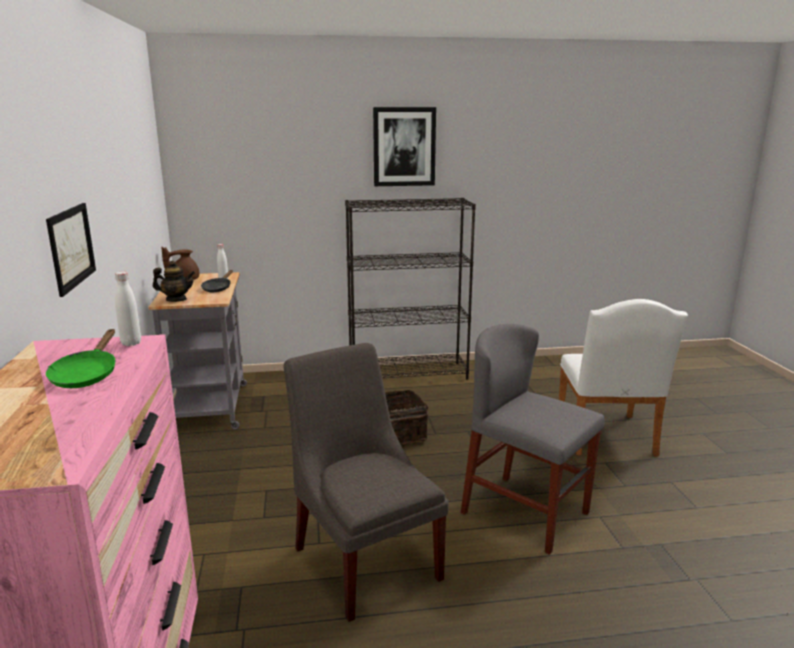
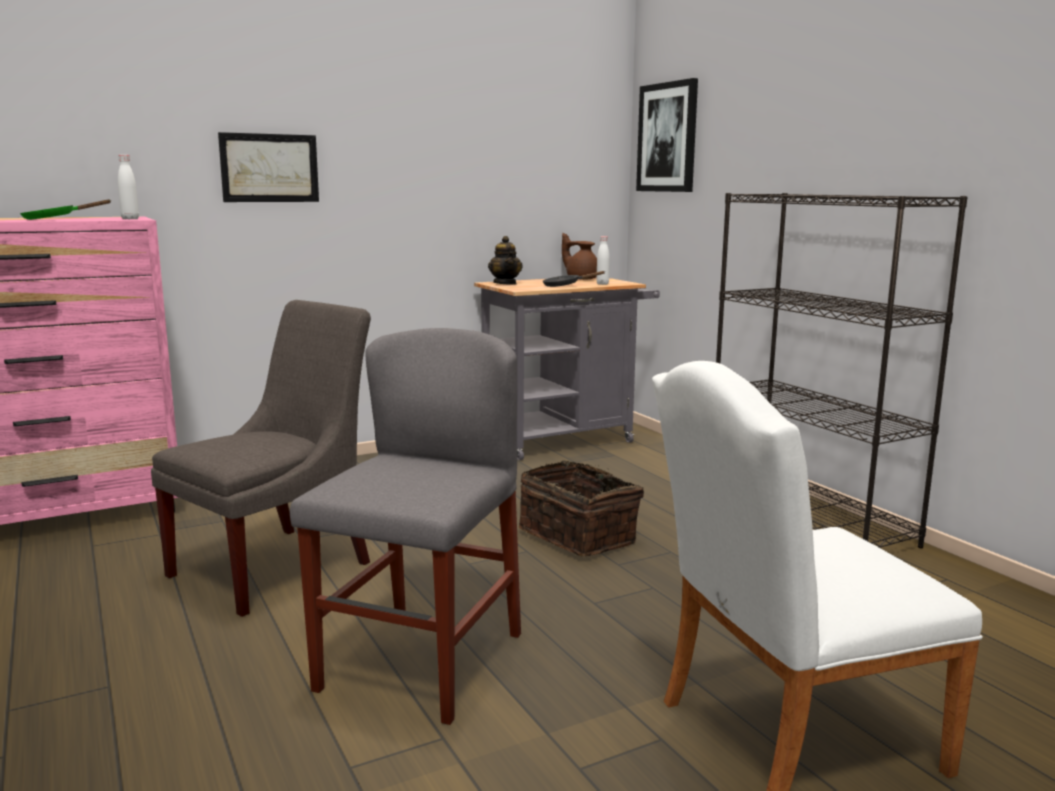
camera: 70 degrees right, 5 degrees down
(404, 147) = (883, 97): picture -> picture (667, 137)

